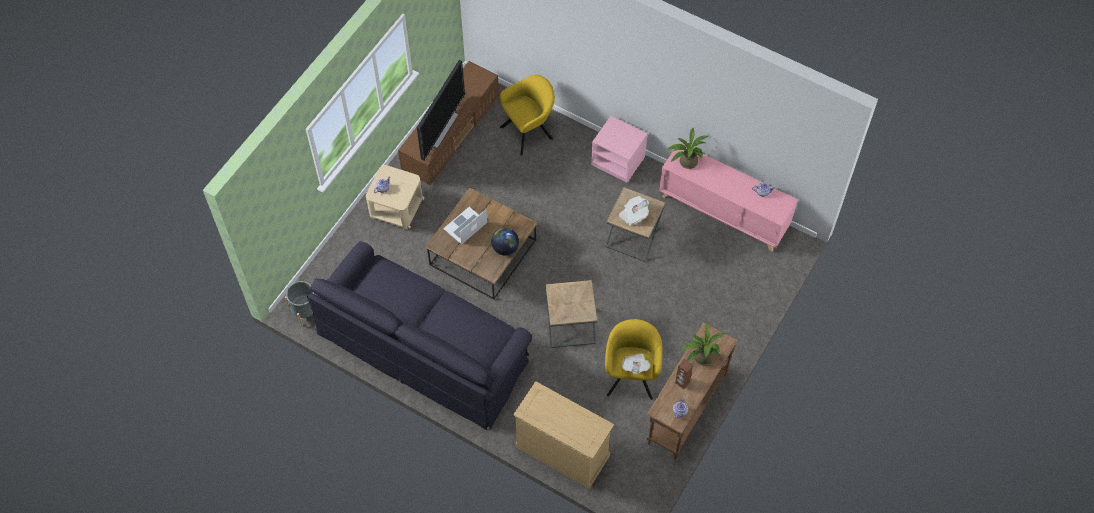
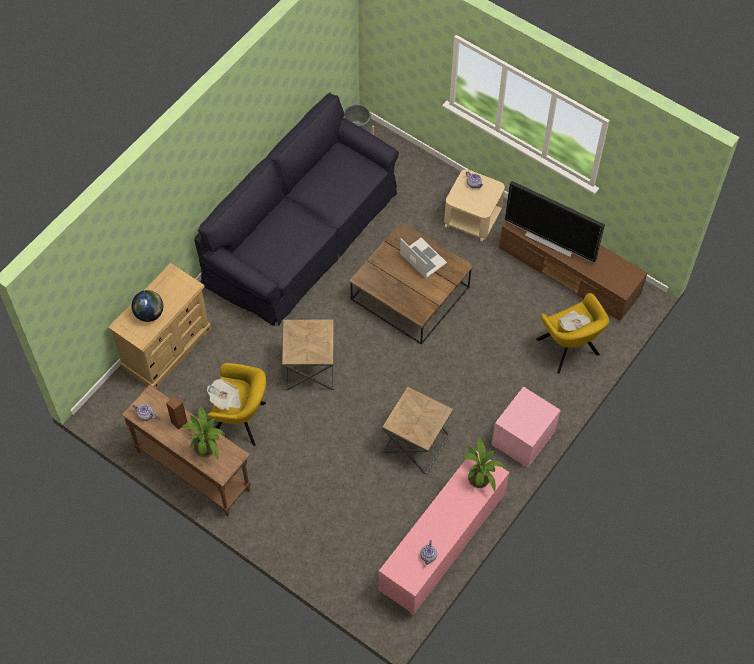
camera: 95 degrees right, 0 degrees up
(505, 248) = (391, 293): globe -> globe (149, 314)
(633, 214) = (413, 414): newspaper -> newspaper (573, 325)

